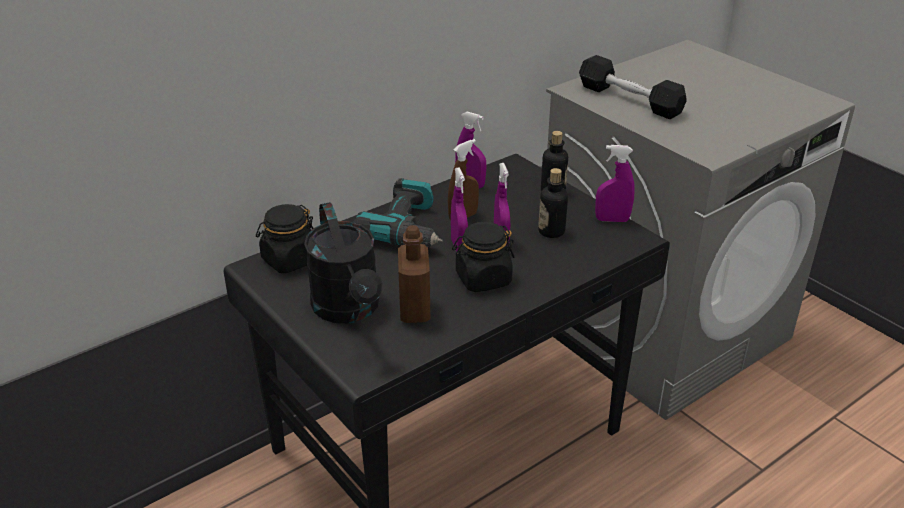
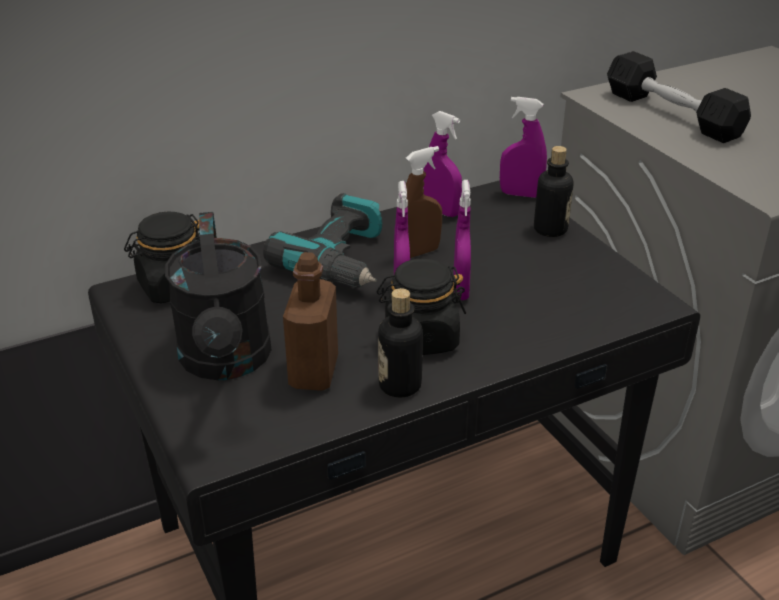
camera: 10 degrees right, 0 degrees up
(551, 231) = (534, 283): bottle -> bottle (400, 385)
(612, 220) = (623, 275): purple spray bottle -> purple spray bottle (520, 194)

